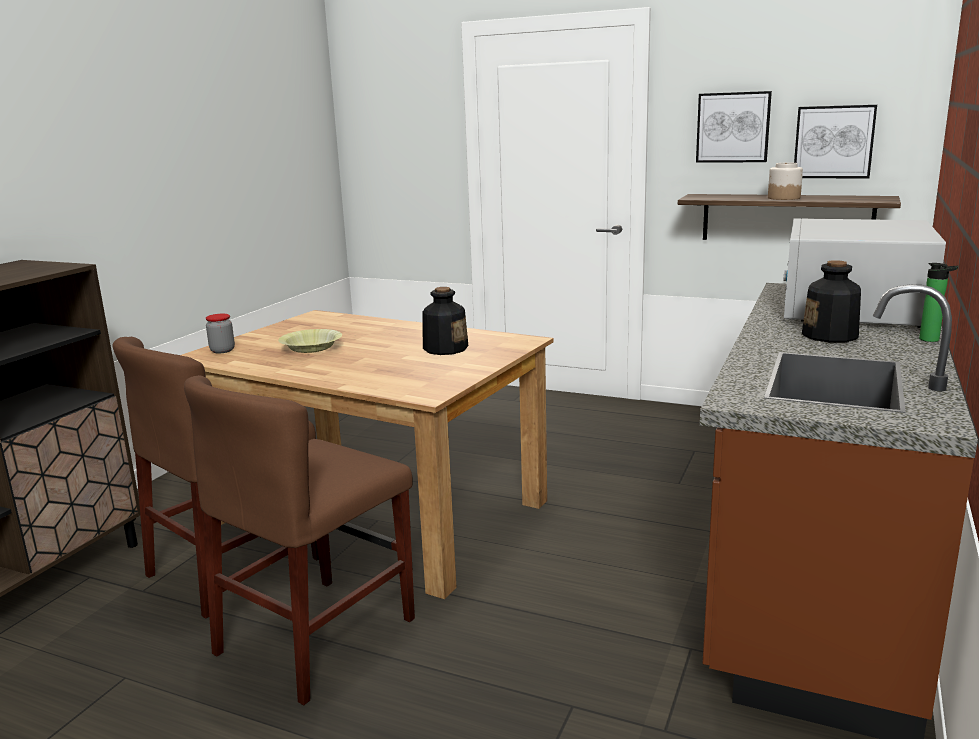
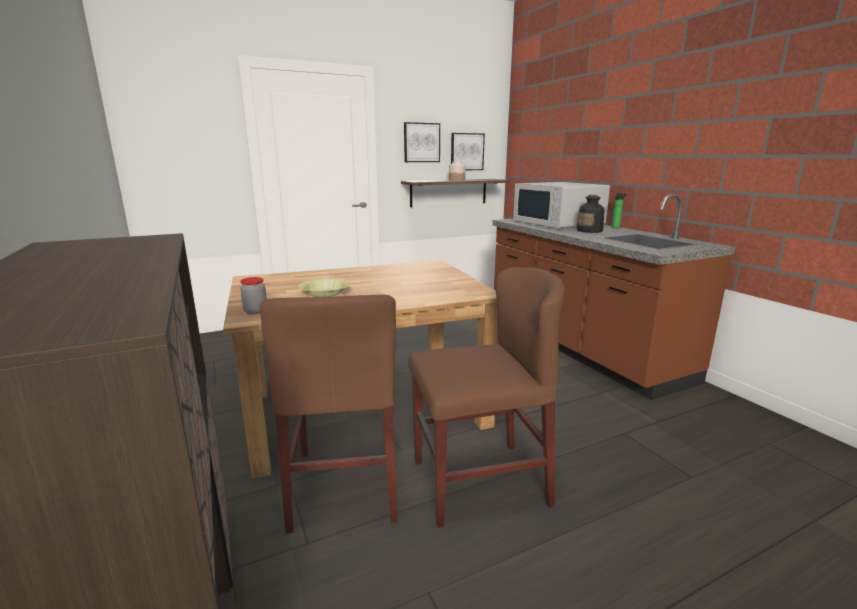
camera: 50 degrees left, 0 degrees up
(317, 635) = (479, 482): brown chair -> brown chair turned 90 degrees counterclockwise
(445, 348) = (409, 275): bottle -> none

